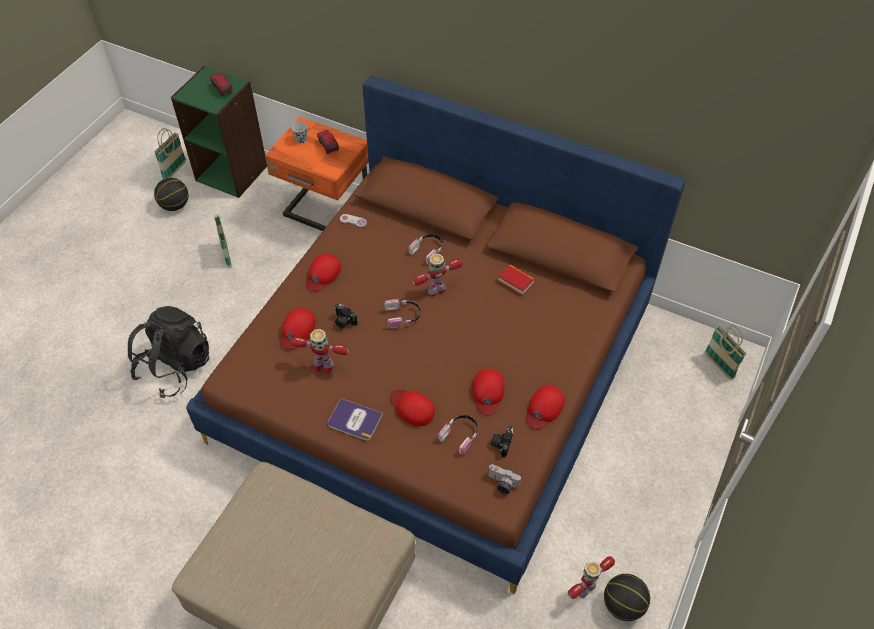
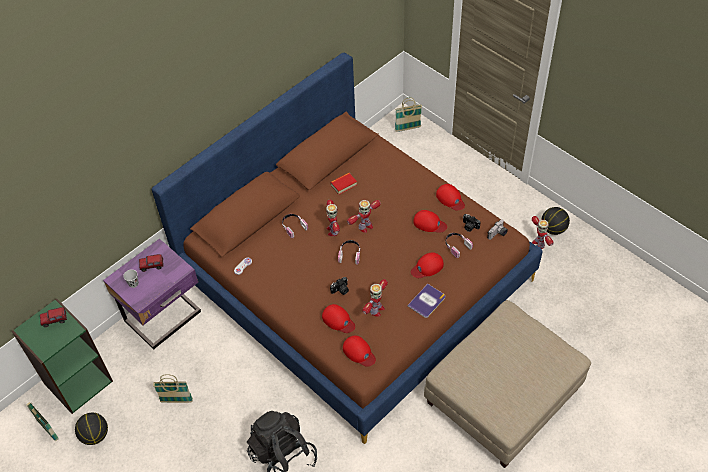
camera: 70 degrees left, 0 degrees up
(322, 274) = (289, 296): red cap -> red cap (359, 352)
(326, 212) = (164, 318): orange nightstand -> purple nightstand
(454, 321) = (365, 227): none -> toy robot

